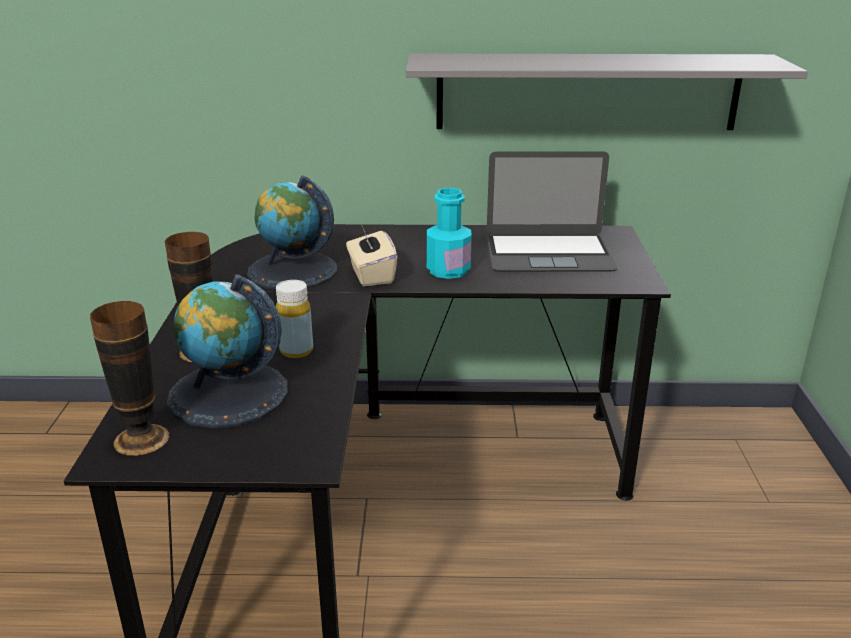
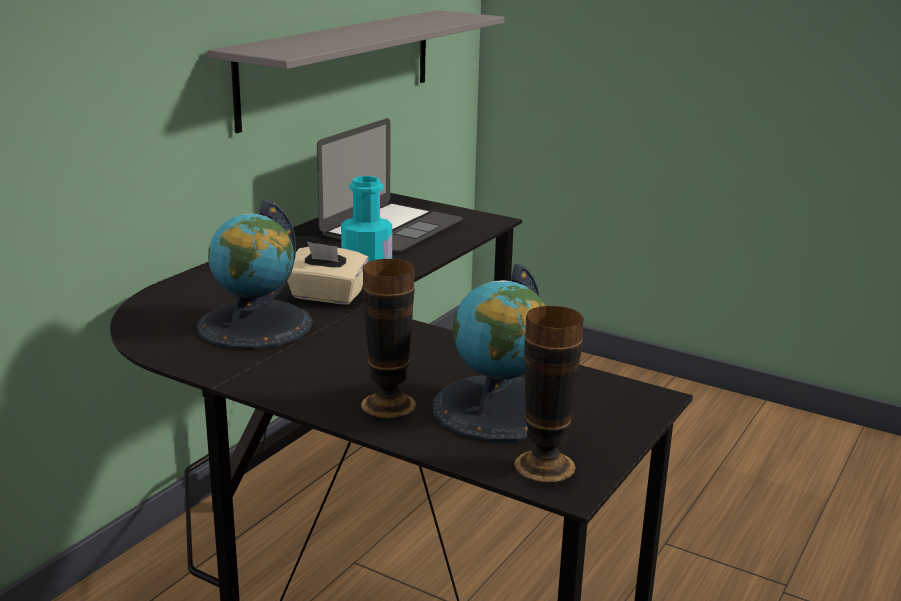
camera: 60 degrees left, 5 degrees down
(296, 351) = (447, 362): yellow bottle -> none

